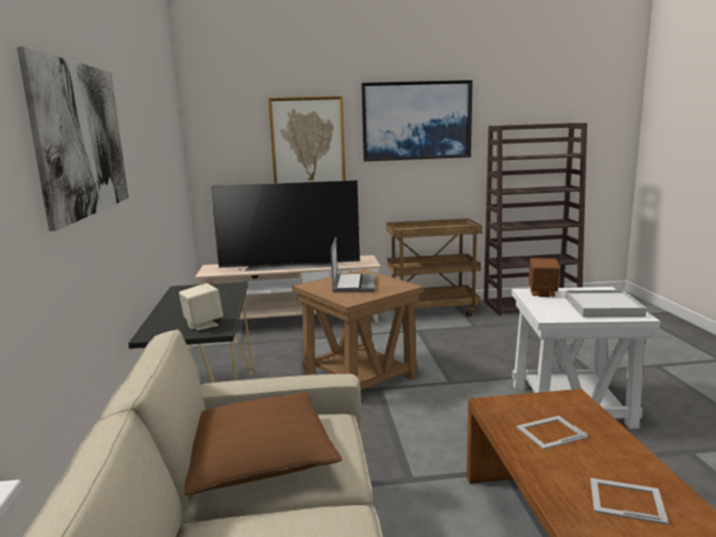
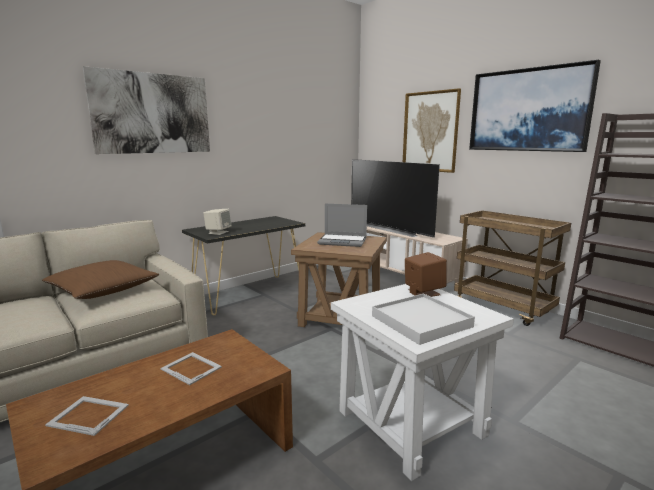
camera: 55 degrees right, 0 degrees up
(353, 284) = (343, 241): laptop -> laptop turned 45 degrees clockwise
(625, 500) = (88, 414): picture frame -> picture frame turned 60 degrees counterclockwise

